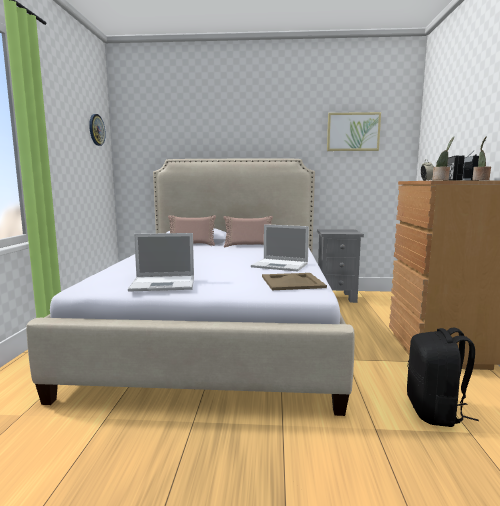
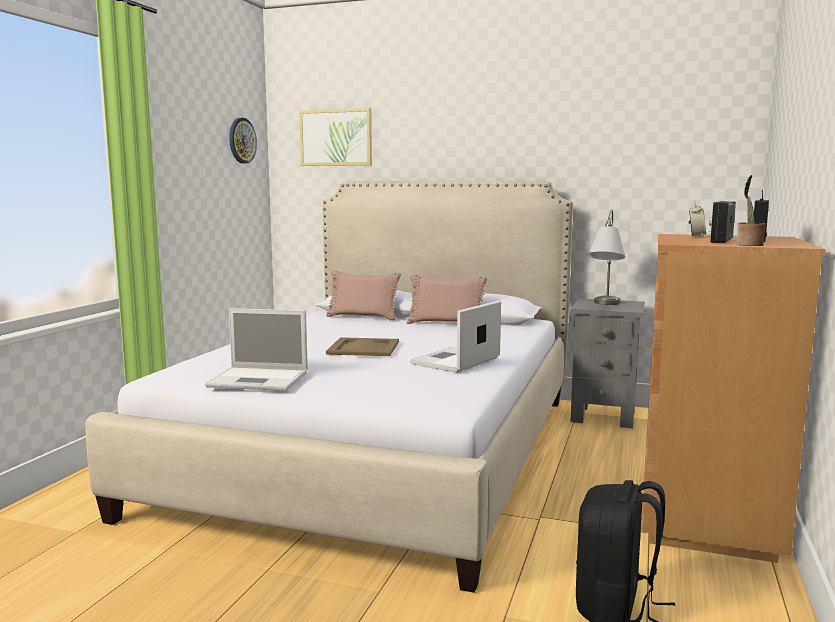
camera: 15 degrees right, 0 degrees up
(281, 265) = (455, 361): laptop -> laptop turned 90 degrees clockwise
(291, 282) = (437, 389): beige tray -> beige tray (363, 347)
(337, 231) = (604, 305): none -> grey table lamp
(353, 132) = (644, 135): picture -> picture (336, 137)
(441, 180) = (681, 243): potted plant -> none

